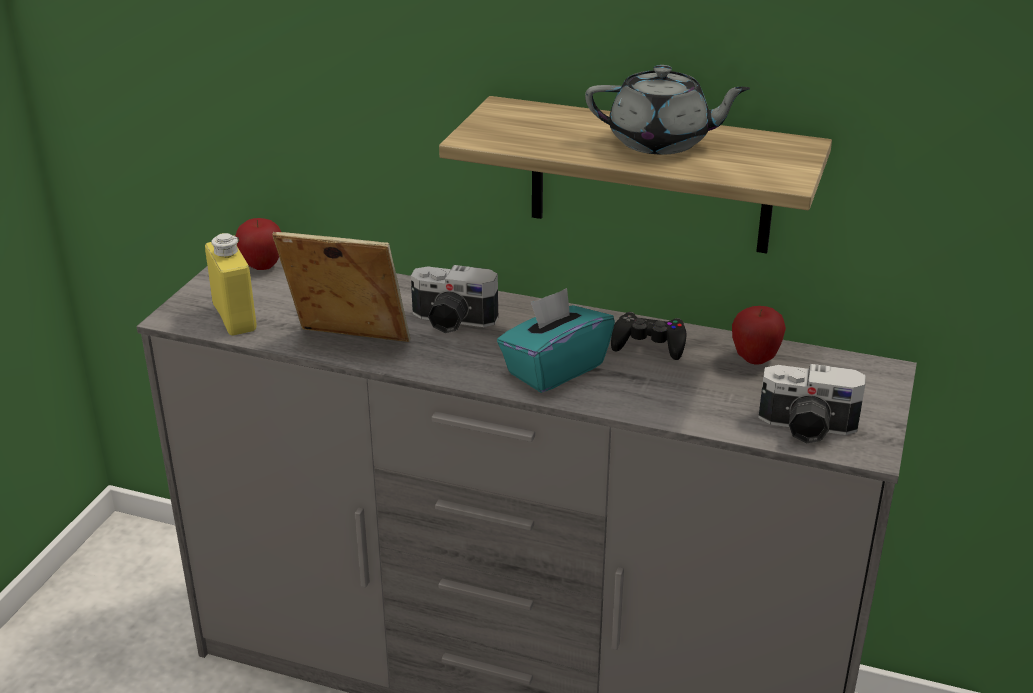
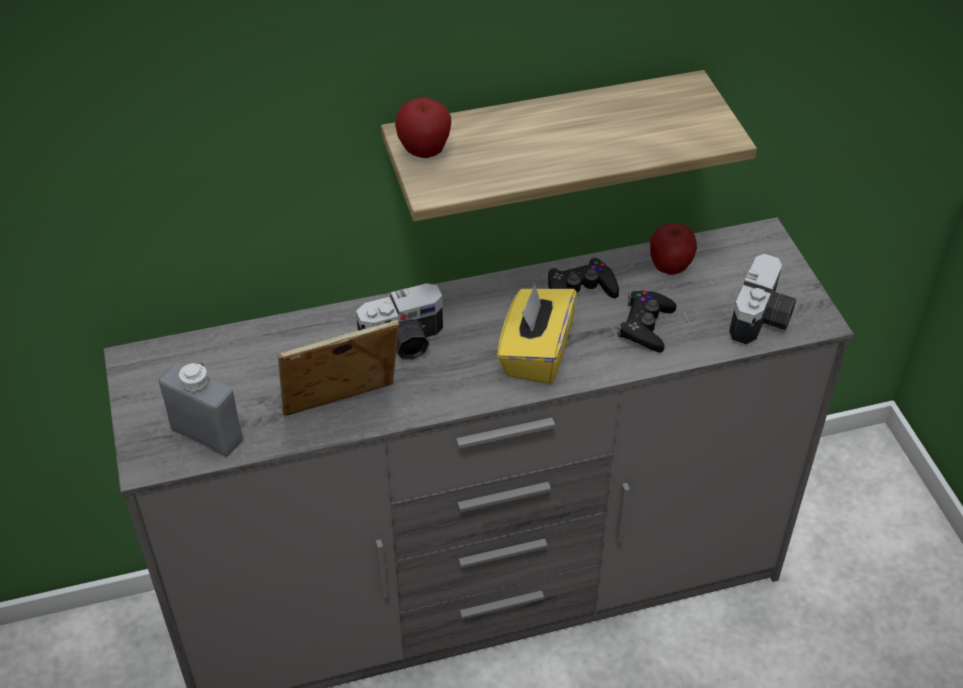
camera: 35 degrees left, 15 degrees up
(234, 318) = (207, 434): yellow bottle -> grey bottle
(262, 266) = (165, 361): apple -> apple (424, 152)
(554, 369) = (535, 353): turquoise tissue box -> yellow tissue box
(661, 142) = (588, 129): grey teapot -> none
(680, 389) = (645, 326): none -> black game controller
(807, 428) = (762, 320): camera -> camera turned 45 degrees counterclockwise

